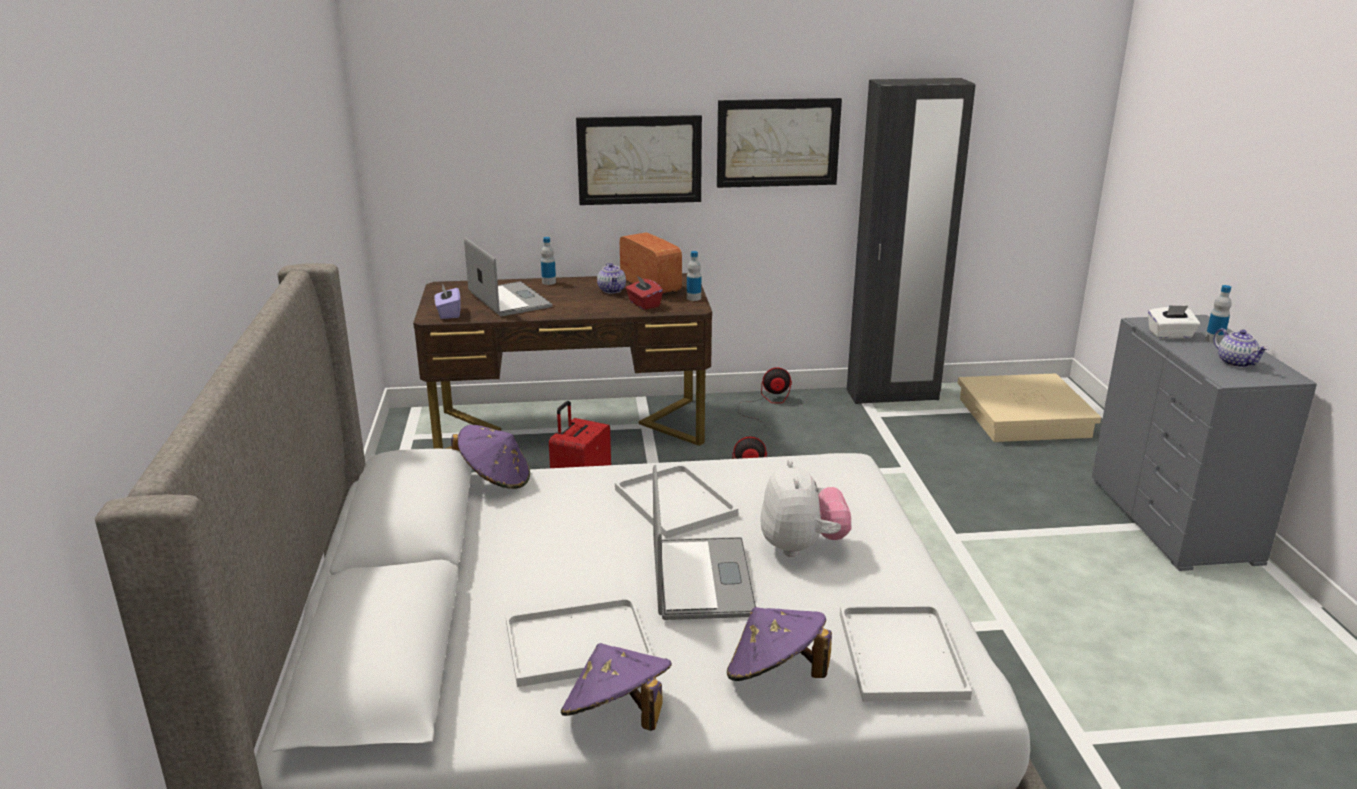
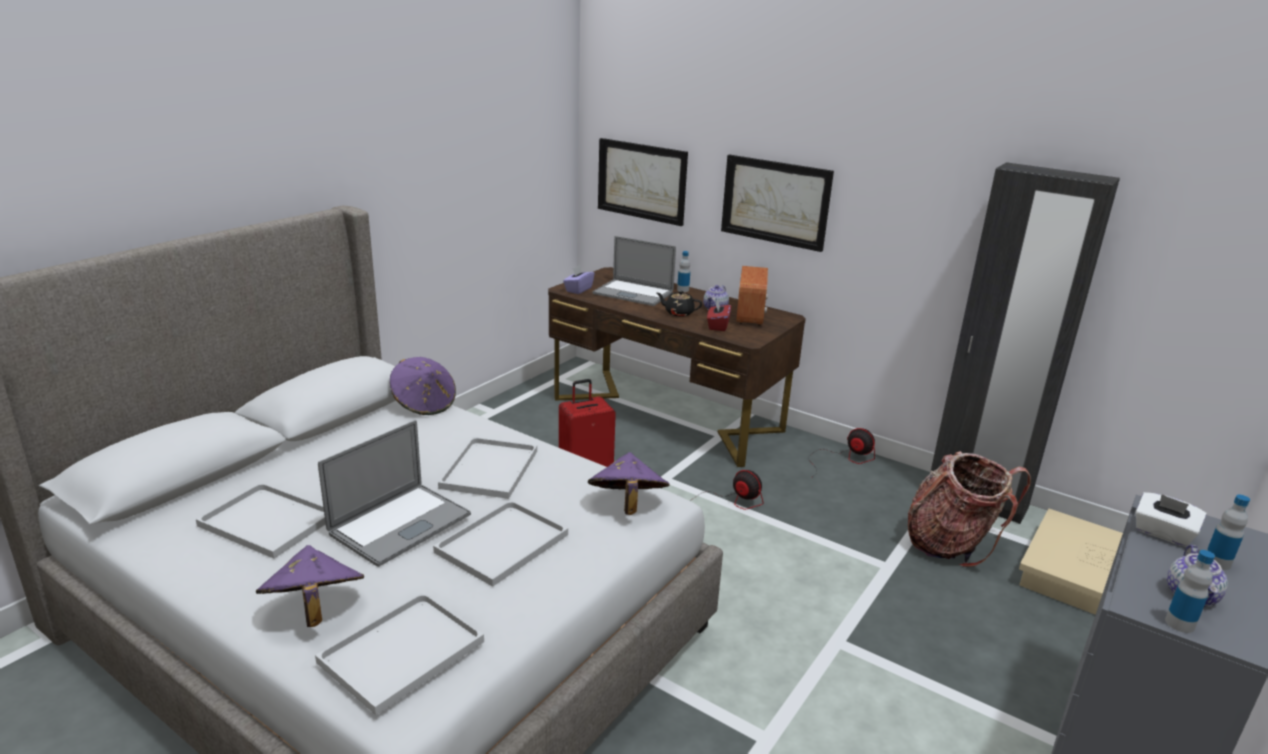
camera: 40 degrees right, 0 degrees up
(509, 300) = (633, 293): laptop -> laptop turned 105 degrees clockwise
(588, 304) = (678, 313): none -> black teapot
(617, 717) = (201, 575): purple hat -> purple hat (627, 505)
(693, 298) = (765, 334): bottle -> bottle (1179, 624)
(777, 142) = (903, 211): picture -> picture (642, 181)
(802, 547) = (503, 542): plush toy -> white tray
(922, 434) = (951, 544): none -> backpack

